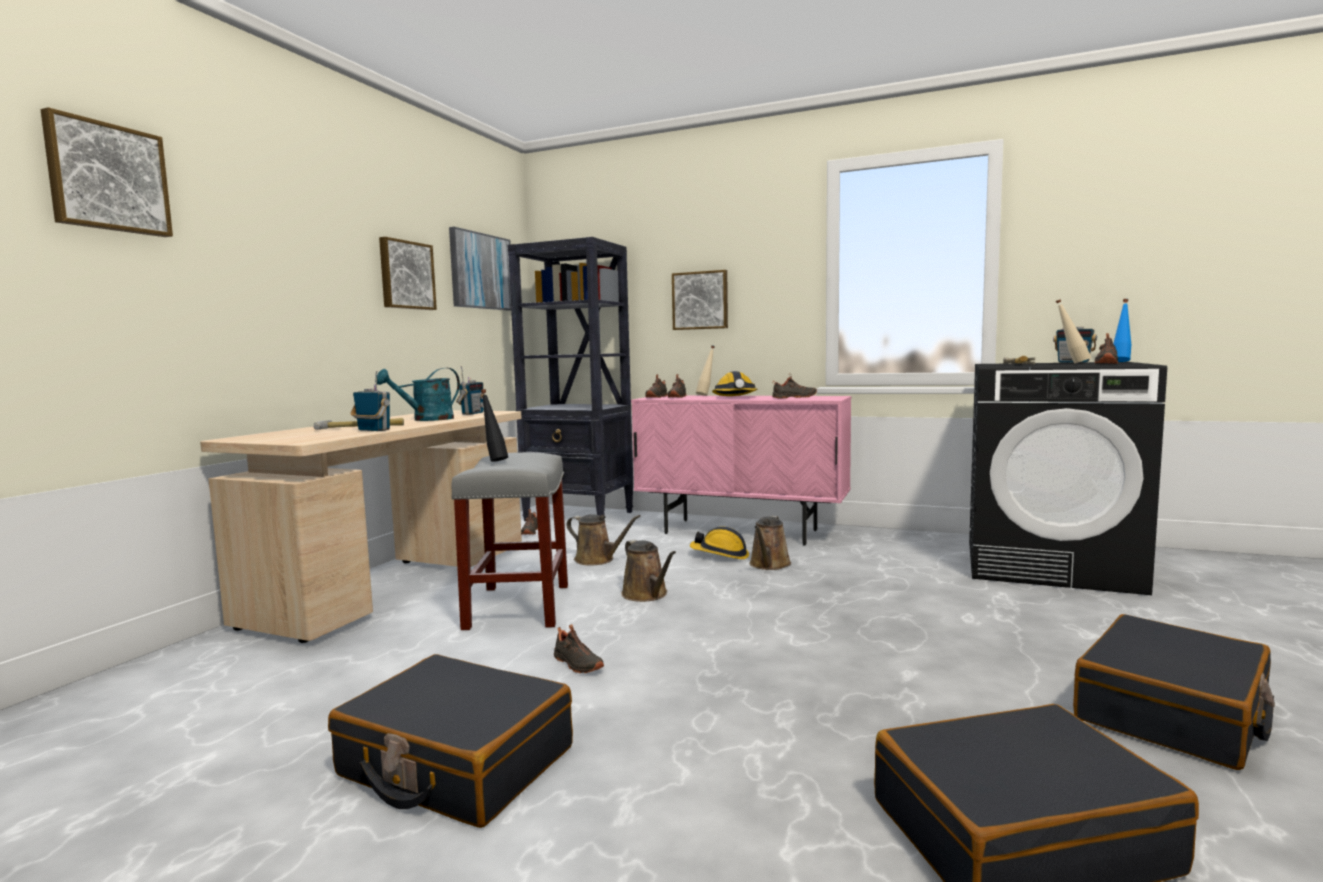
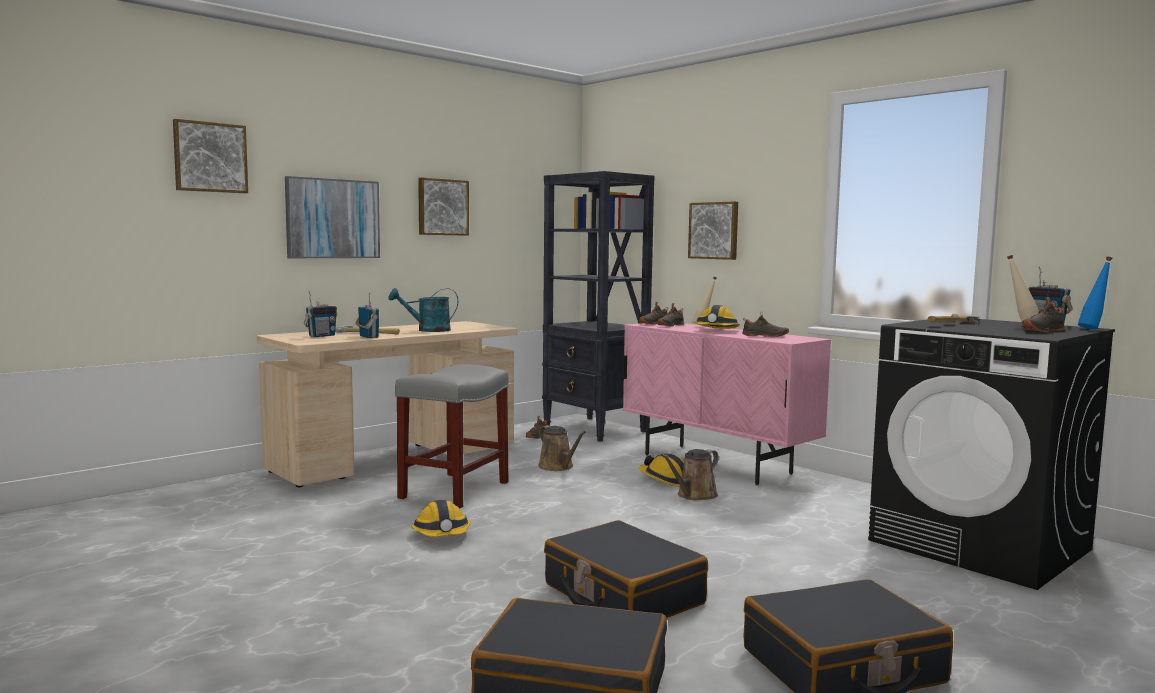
camera: 25 degrees right, 0 degrees up
(456, 762) = (305, 569): black suitcase -> black suitcase (622, 594)
(472, 413) = (475, 327): radio -> radio (321, 336)
(480, 271) = (522, 198): picture -> picture (332, 218)
(494, 461) = (445, 370): black bottle -> none
(576, 664) = (442, 534): black shoe -> hard hat
(647, 595) = (557, 499): brown watering can -> none

